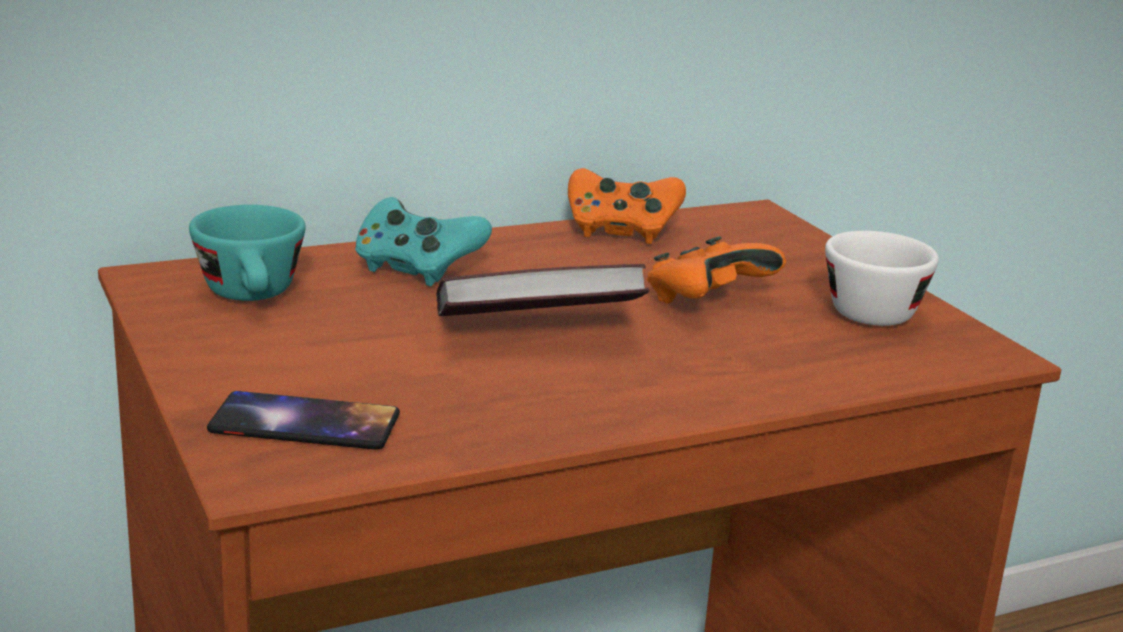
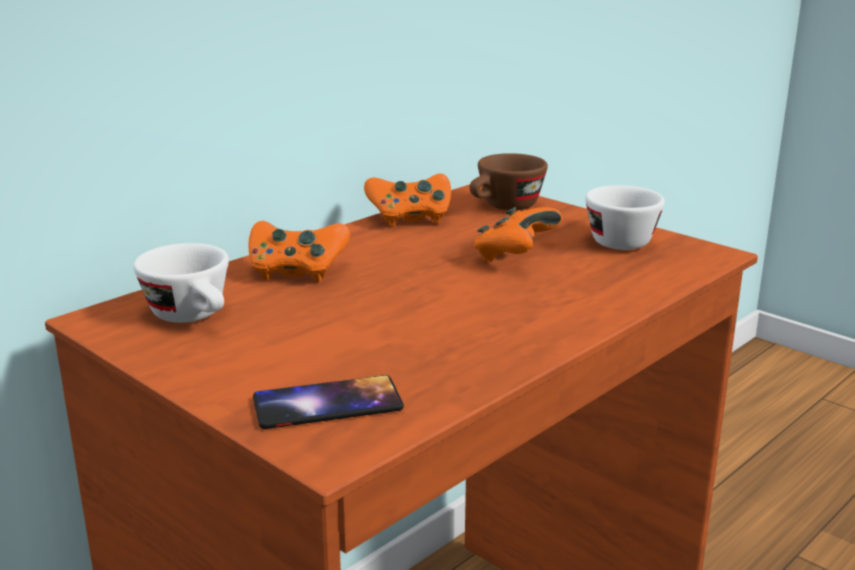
camera: 20 degrees left, 0 degrees up
(253, 296) = (194, 317): turquoise cup -> white cup
(416, 269) = (296, 272): turquoise game controller -> orange game controller
(537, 333) = (425, 300): book -> none
(760, 239) = (504, 207): none -> brown cup

